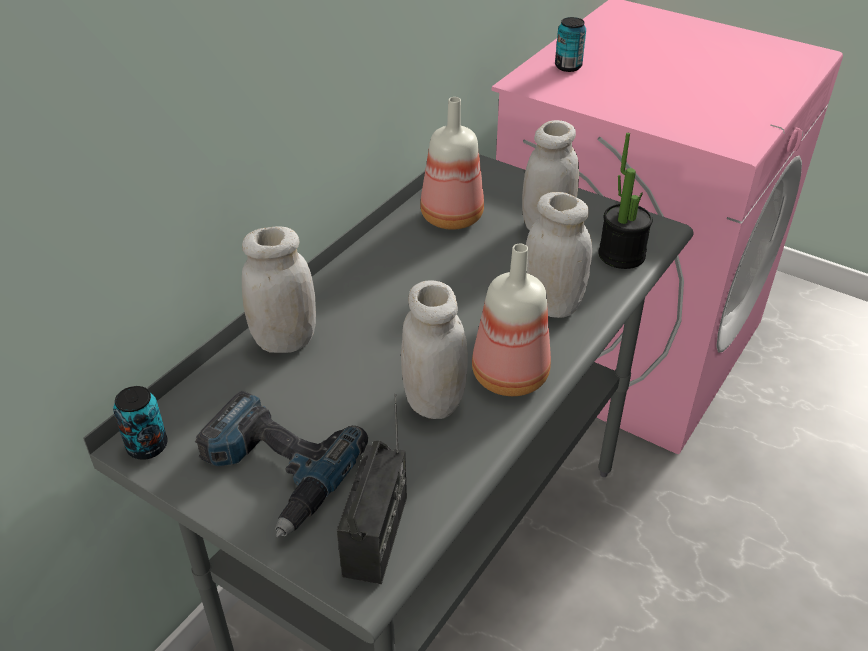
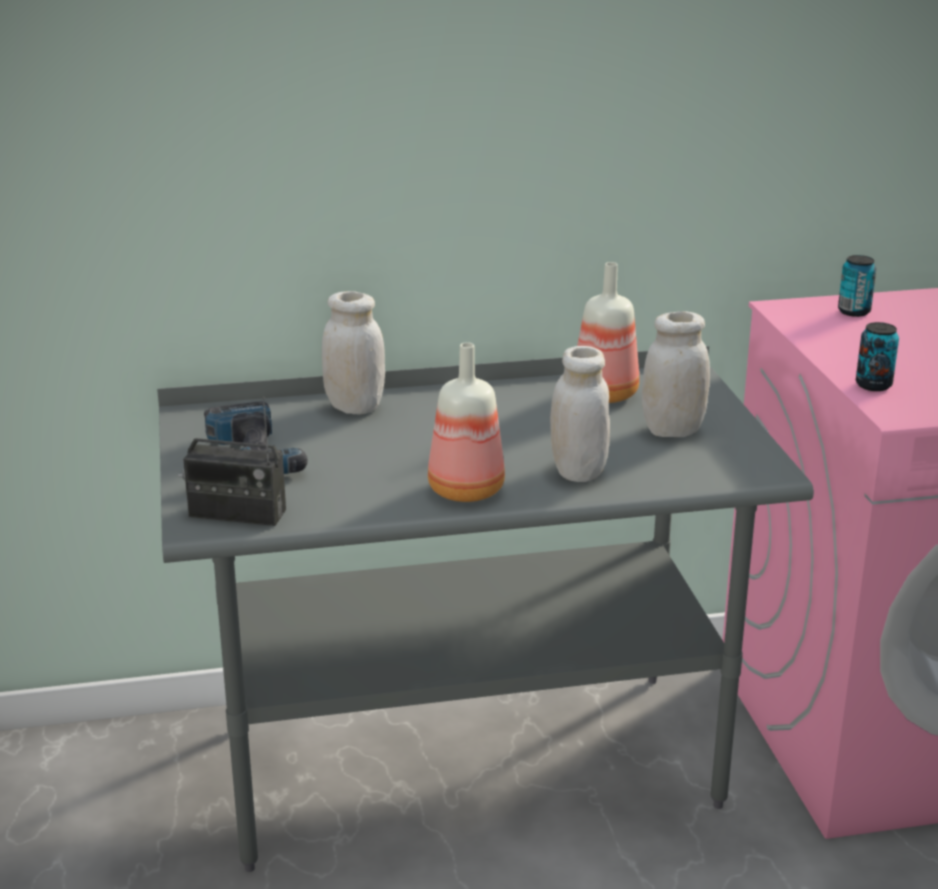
camera: 45 degrees right, 15 degrees down
(147, 446) = (191, 416): can -> can (873, 385)
(376, 536) = (237, 513): radio -> radio turned 45 degrees clockwise
(433, 401) = (390, 477): white jar -> none
(621, 255) = (701, 471): potted plant -> none

